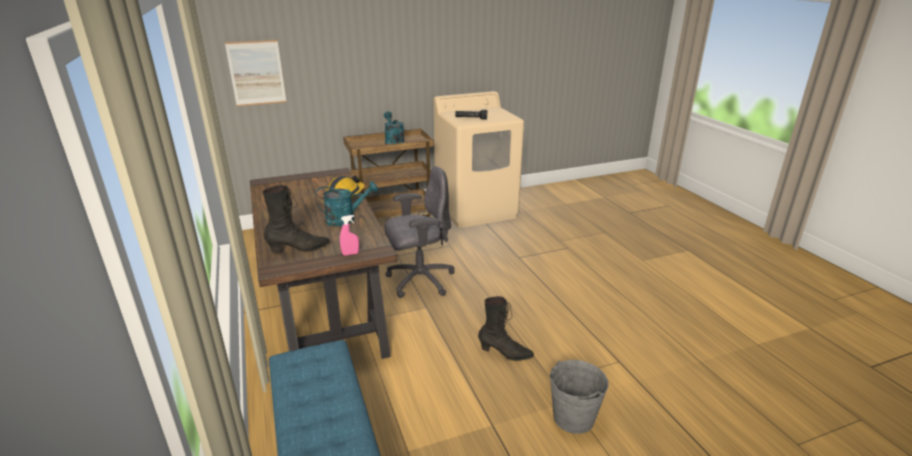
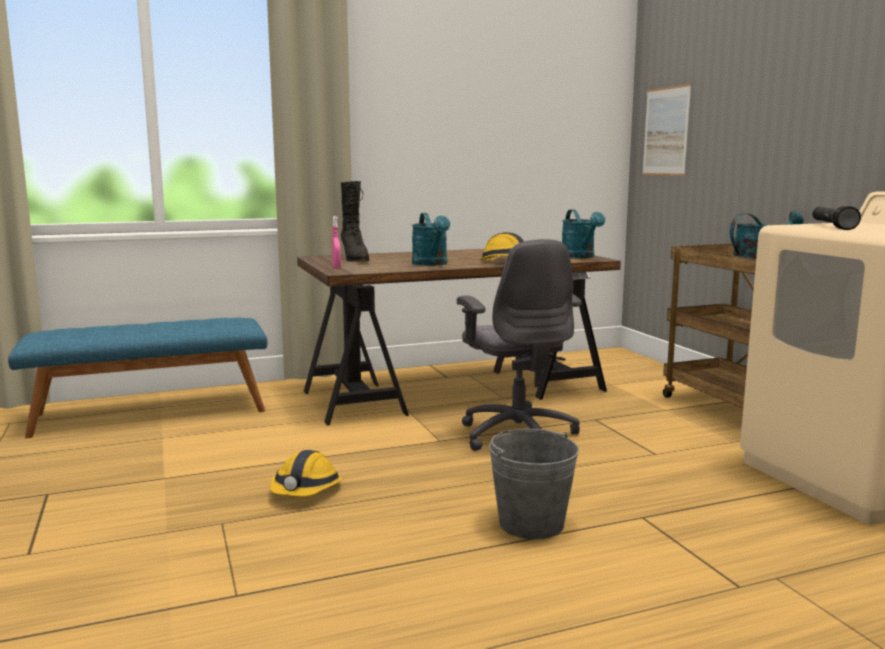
camera: 90 degrees right, 15 degrees down
(327, 175) = (580, 257): none -> turquoise watering can
(505, 353) = (306, 490): black boot -> hard hat
(573, 417) = (131, 532): grey bucket -> grey bucket (531, 523)

